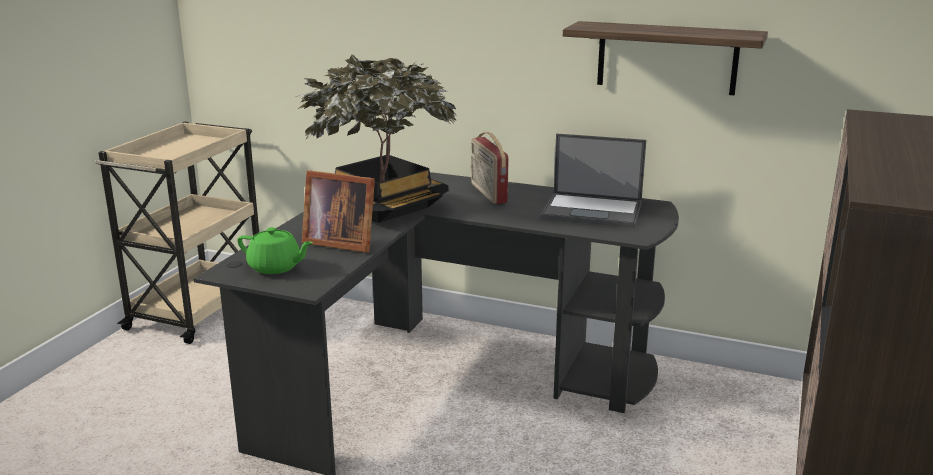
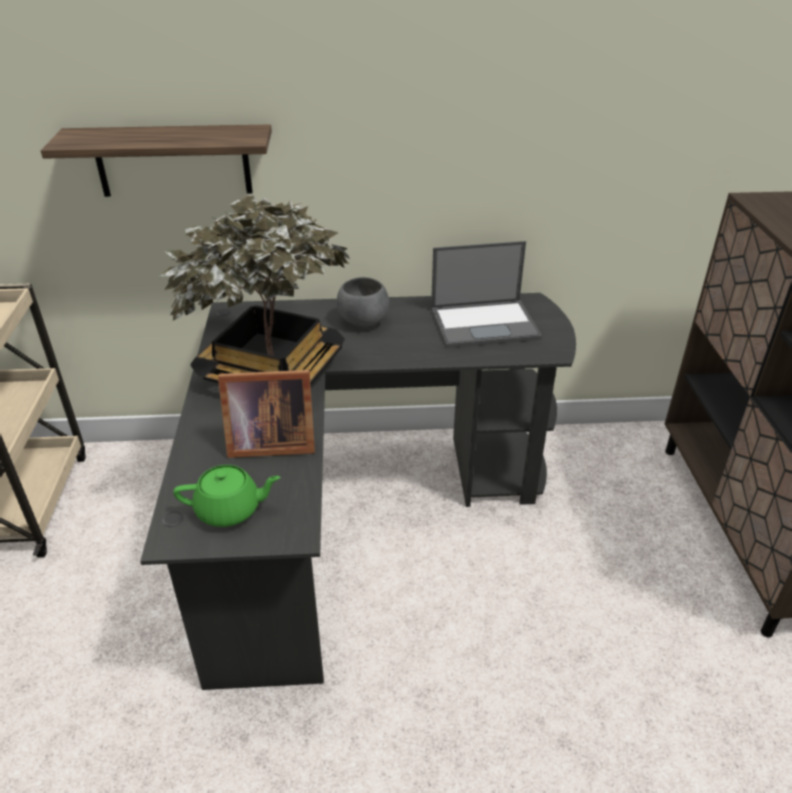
camera: 25 degrees left, 15 degrees up
(487, 193) = (364, 321): radio -> grey bowl
(667, 58) = (538, 150): shelf -> shelf (173, 161)

